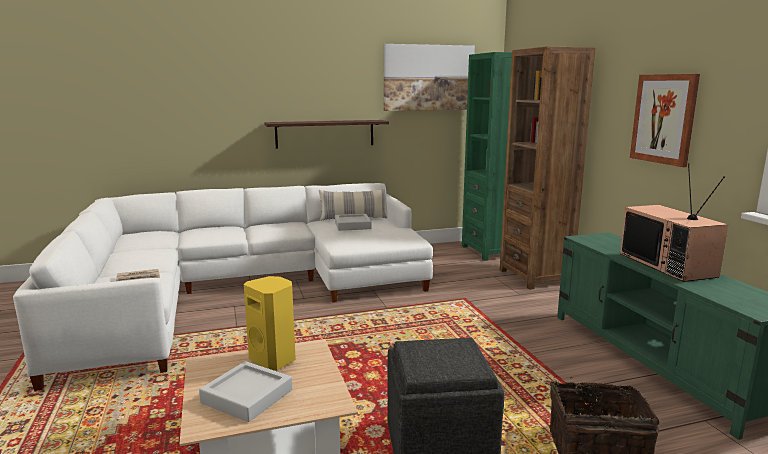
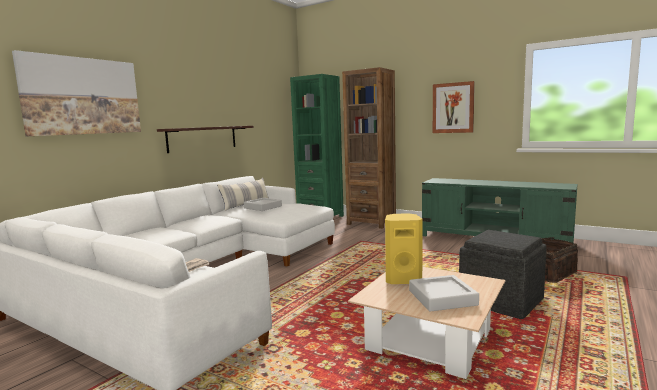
camera: 40 degrees left, 5 degrees down
(428, 77) = (263, 94): picture -> picture (82, 96)
(669, 265) = (494, 182): television -> none

